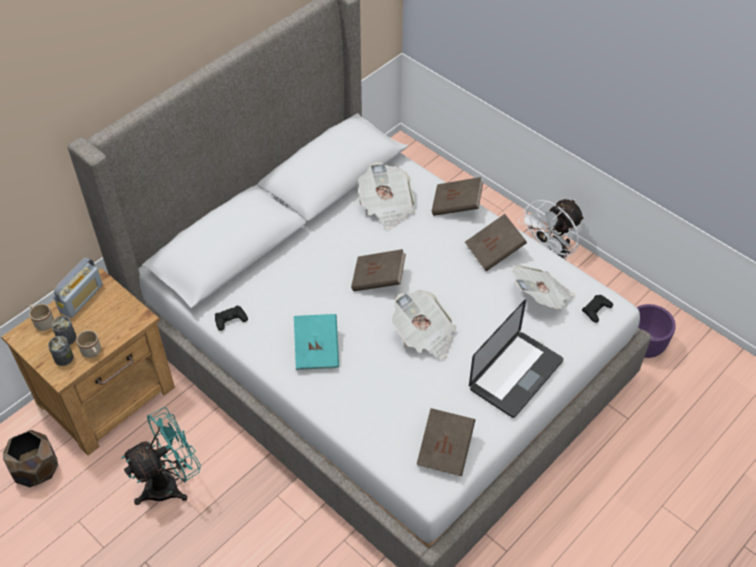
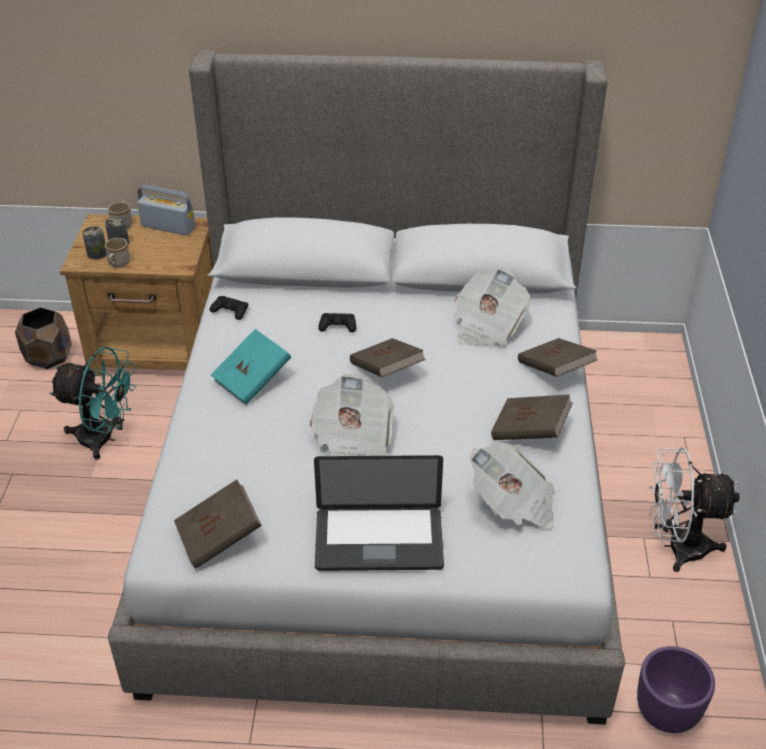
camera: 50 degrees right, 10 degrees down
(81, 298) = (168, 227): radio -> radio turned 150 degrees counterclockwise
(596, 310) = (553, 560): black game controller -> black game controller (337, 326)

